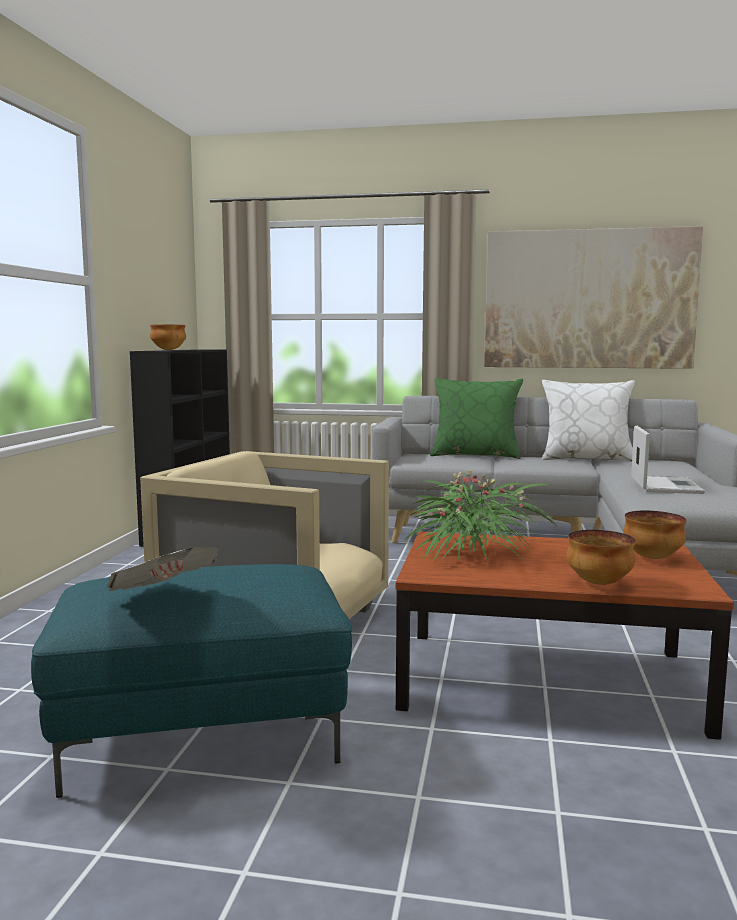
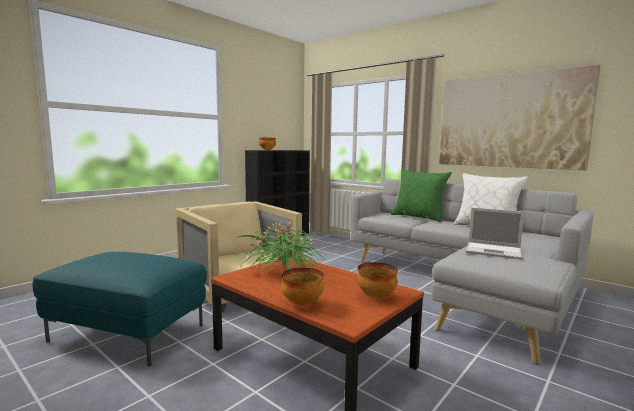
camera: 30 degrees right, 0 degrees up
(163, 599) = (89, 264): newspaper -> none
(665, 485) = (494, 251): laptop -> laptop turned 75 degrees clockwise

